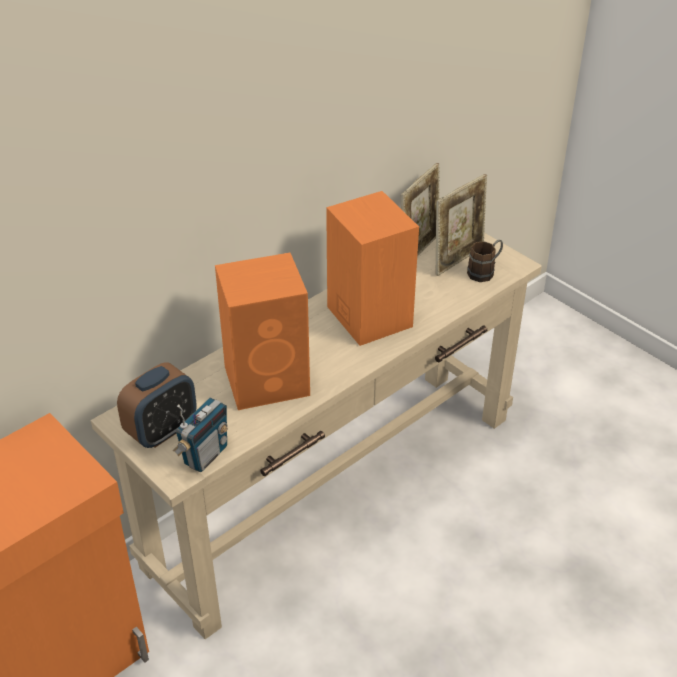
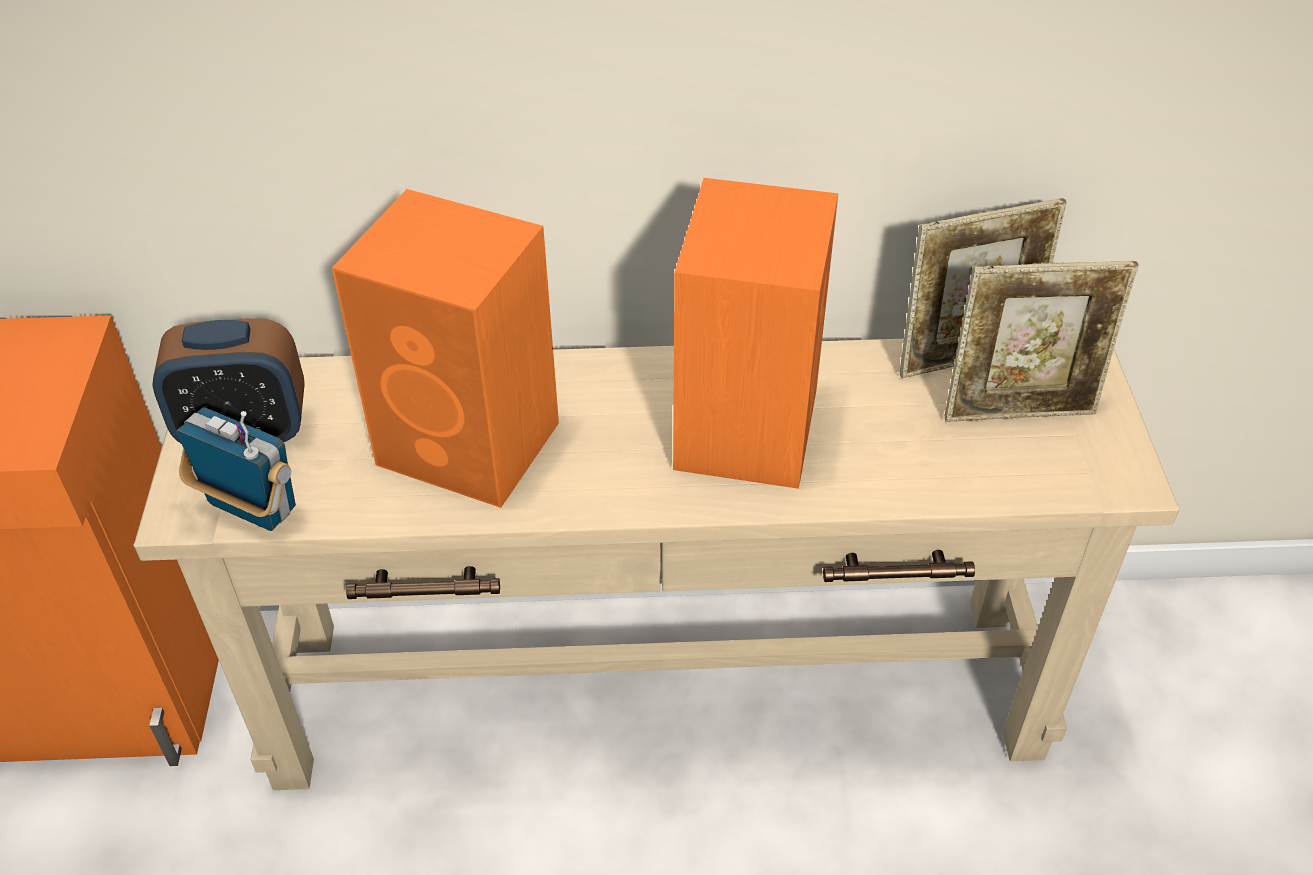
camera: 40 degrees right, 5 degrees up
(205, 455) = (251, 508): radio -> radio turned 135 degrees counterclockwise
(485, 271) = (1047, 461): brown mug -> none

